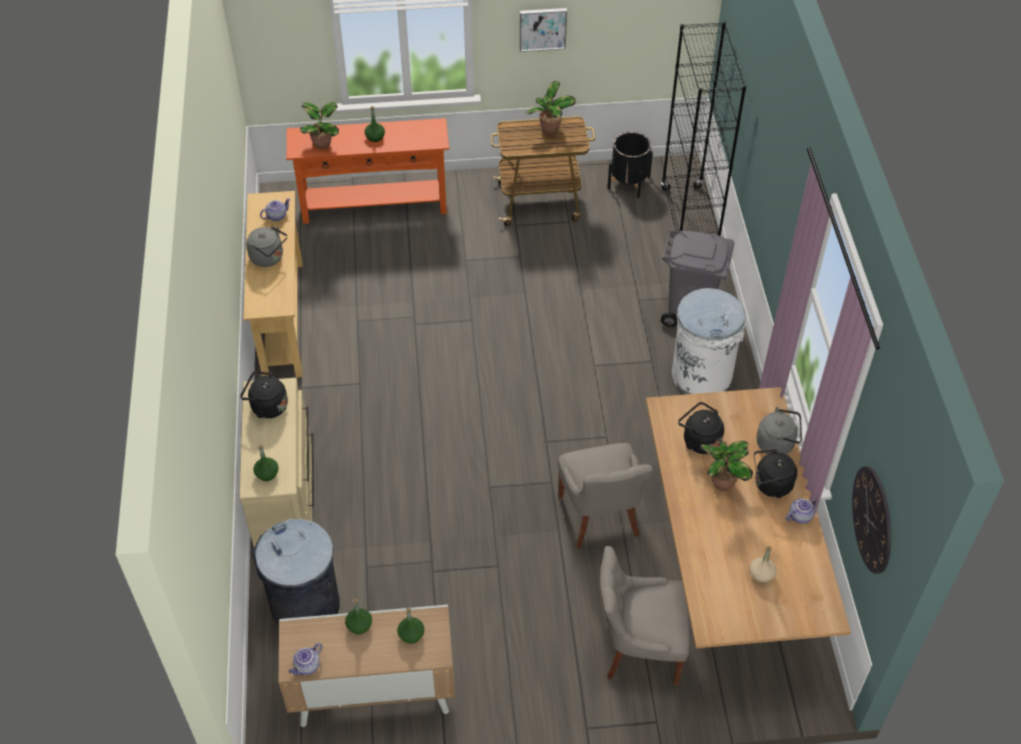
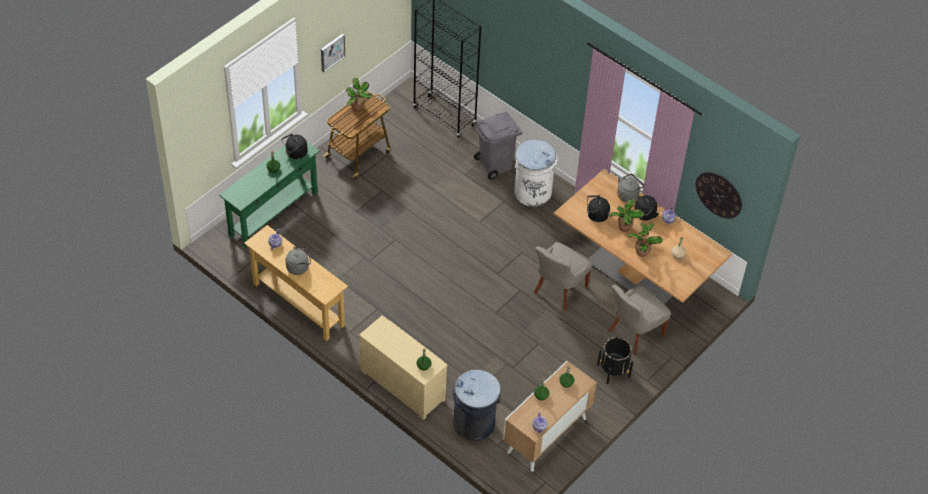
camera: 45 degrees left, 0 degrees up
(267, 406) = (385, 337): black kettle -> black kettle (295, 154)
(323, 143) = (250, 190): potted plant -> potted plant (642, 251)
(374, 205) = (273, 213): orange console table -> green console table
(600, 517) = (559, 290): grey chair -> grey chair turned 90 degrees clockwise
(628, 182) = (392, 115): black planter -> black planter (613, 371)

